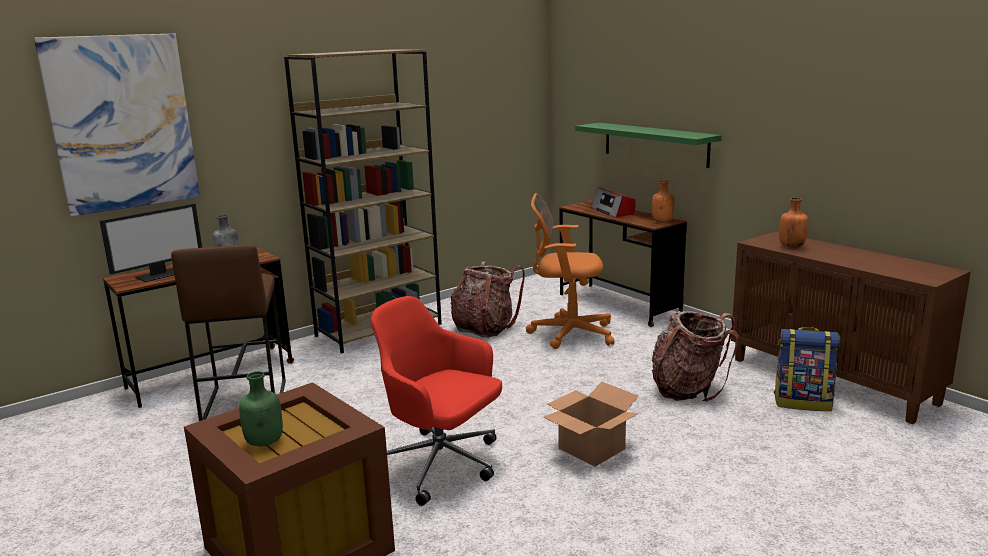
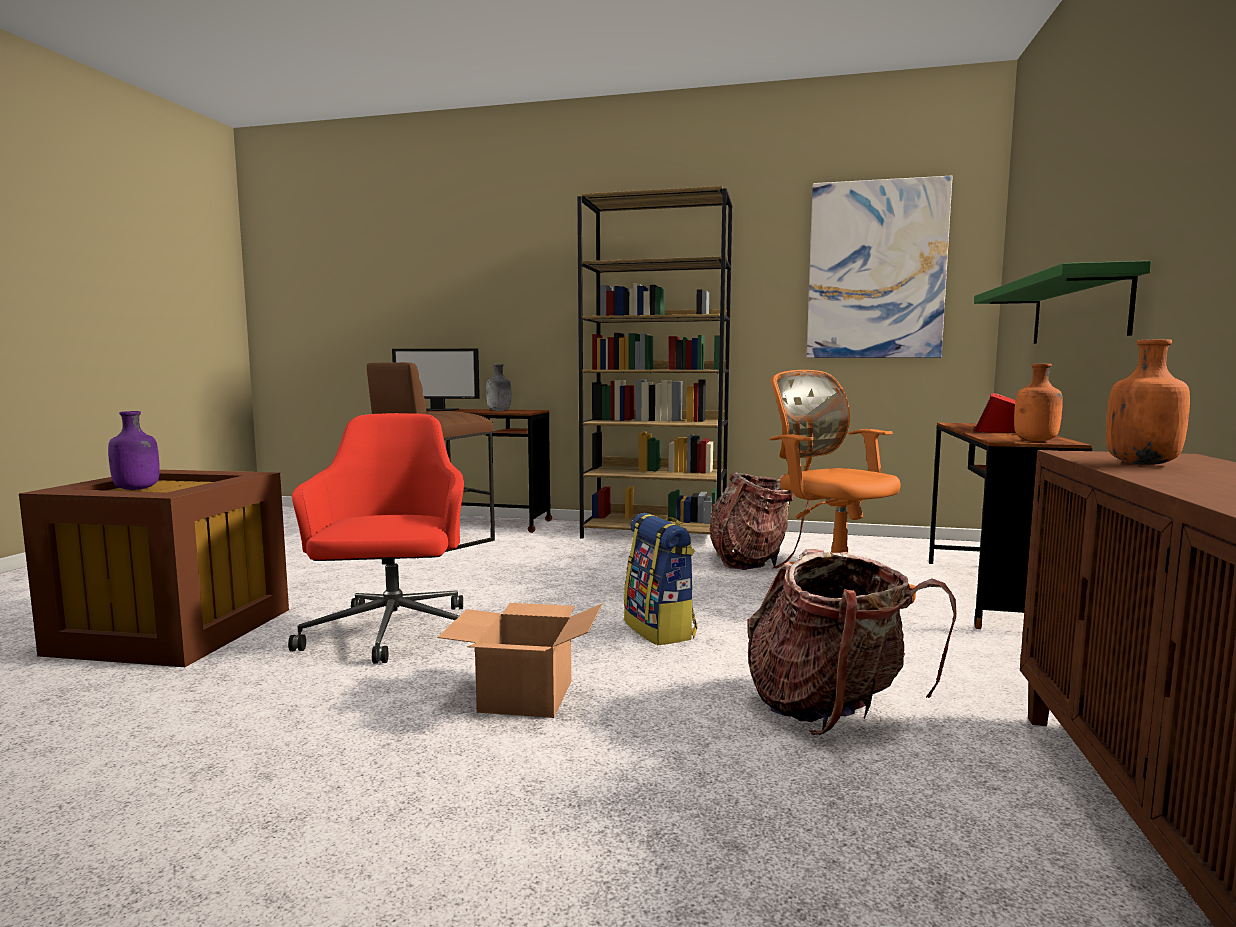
camera: 50 degrees right, 10 degrees down
(122, 123) = (447, 272): picture -> picture (876, 270)
(265, 442) = (137, 489): green bottle -> purple bottle
(803, 402) = (1014, 841): backpack -> backpack (660, 630)

